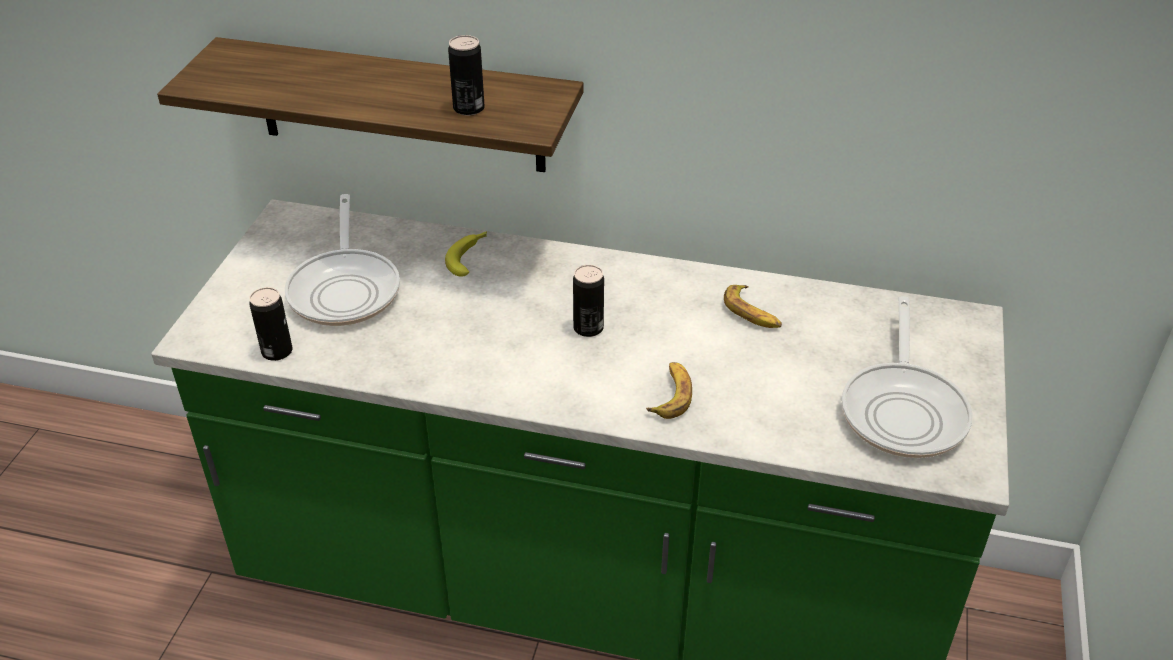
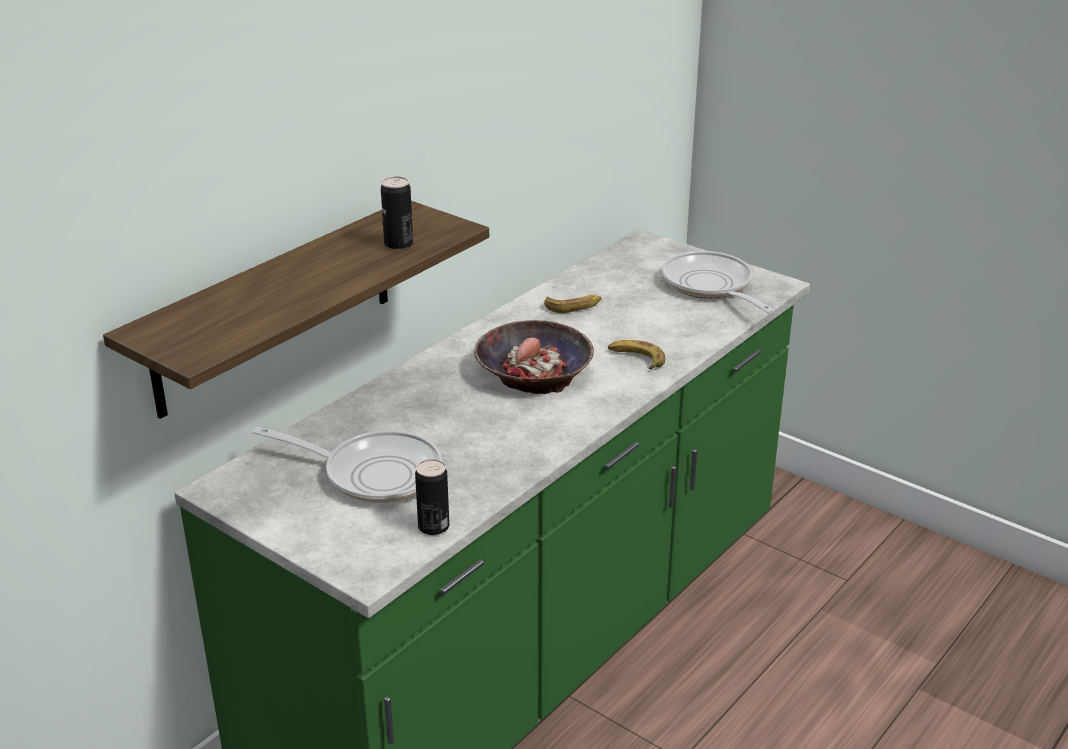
camera: 65 degrees left, 10 degrees down
(469, 257) = (390, 402): banana -> none
(588, 328) = (534, 372): can -> bowl
(904, 410) = (710, 286): frying pan -> frying pan turned 150 degrees counterclockwise

